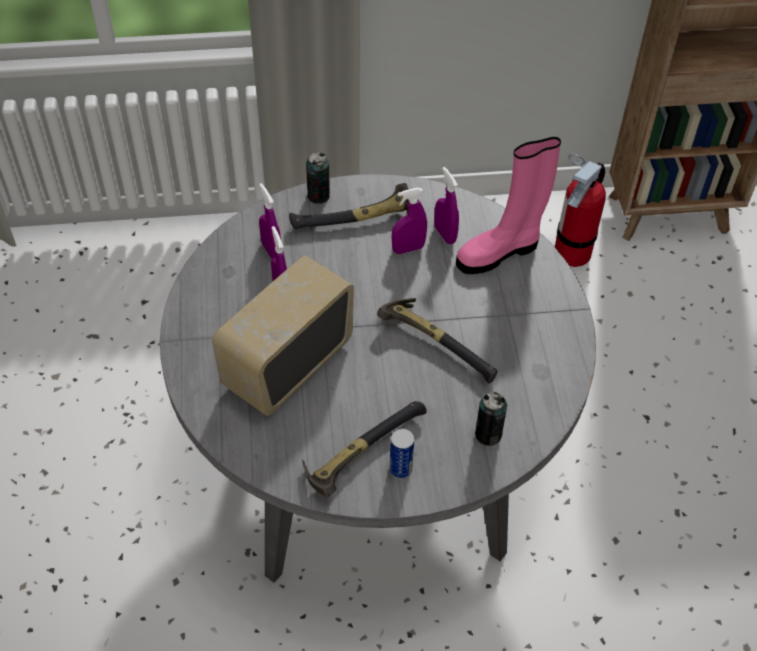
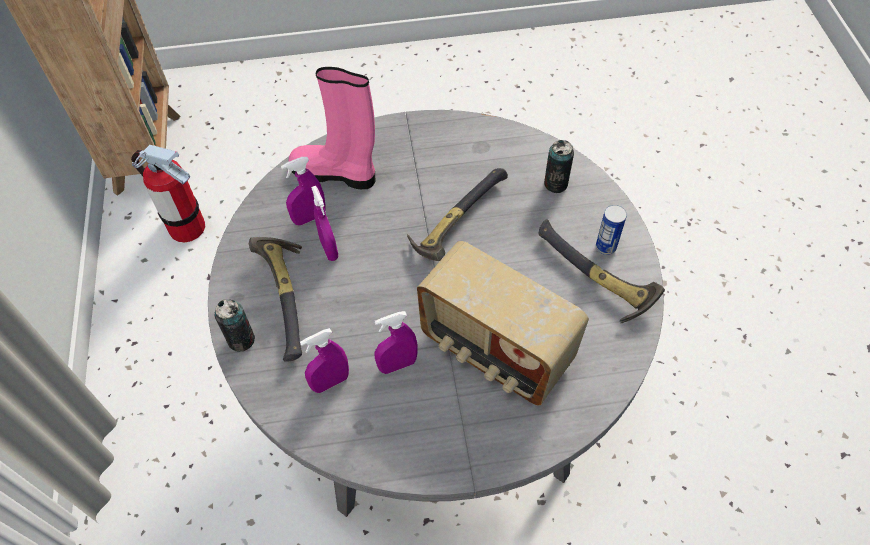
camera: 90 degrees left, 5 degrees up
(500, 253) = (336, 173): pink boot -> pink boot turned 135 degrees clockwise

